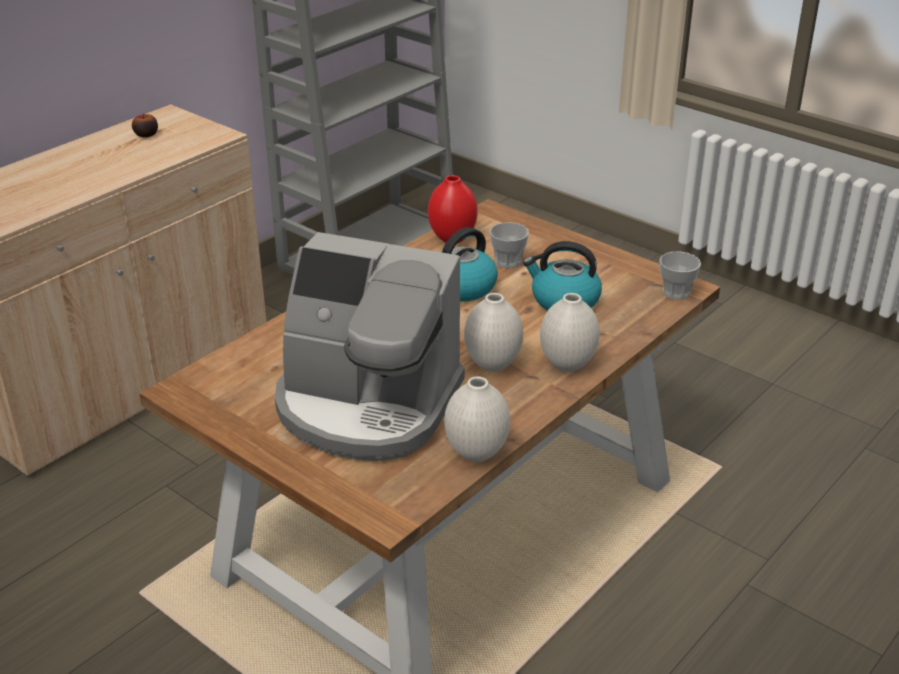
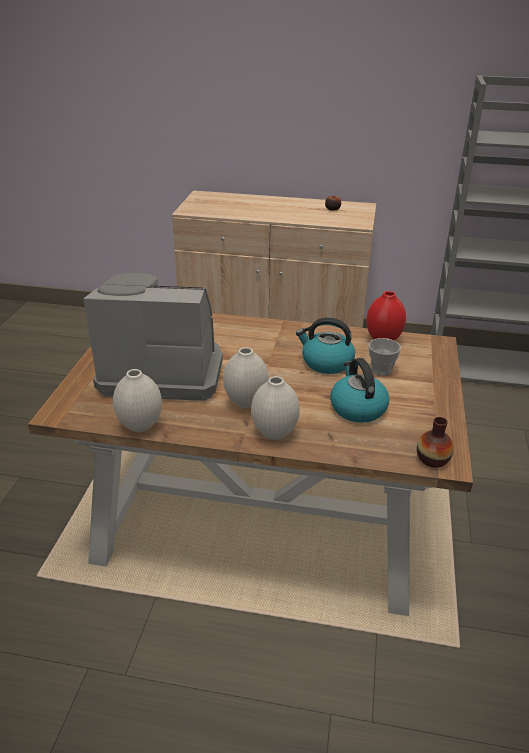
camera: 60 degrees right, 0 degrees up
(367, 406) = (162, 371): coffee machine -> coffee machine turned 105 degrees clockwise
(676, 292) = (432, 459): cup -> vase

